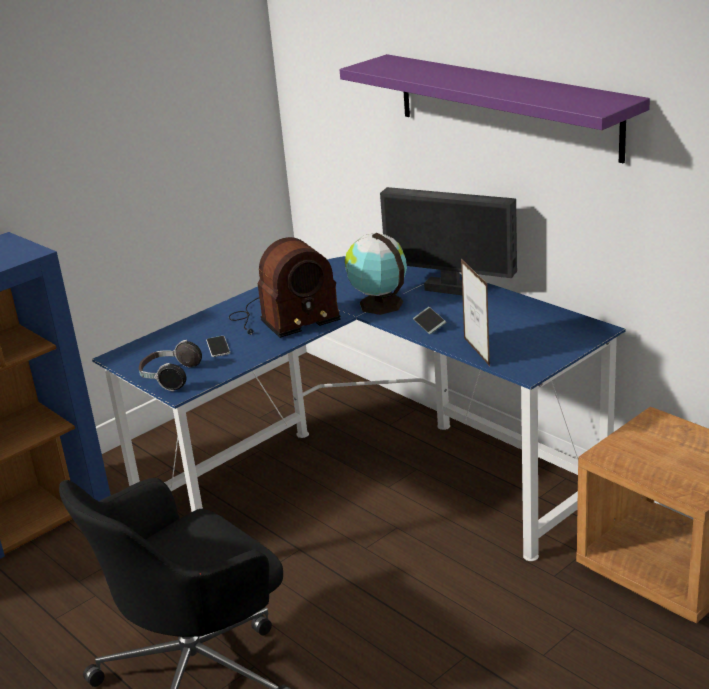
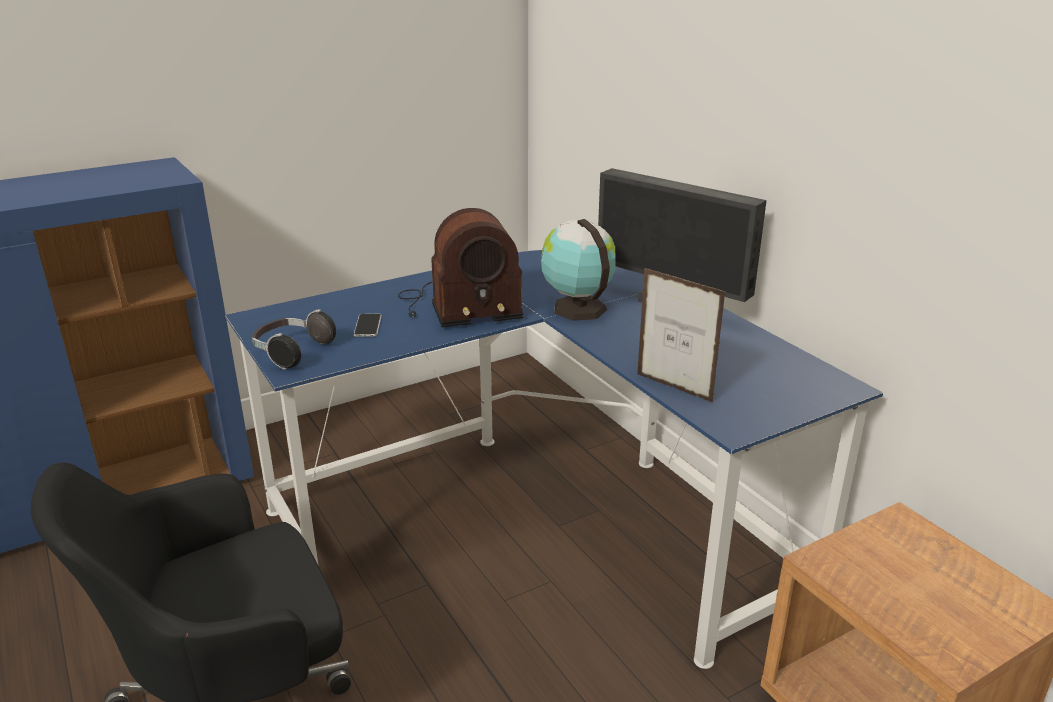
camera: 10 degrees right, 0 degrees up
(429, 324) = (627, 342): phone -> none
(476, 352) = (674, 388): picture frame -> picture frame turned 45 degrees counterclockwise
(505, 106) = (772, 76): purple shelf -> none

